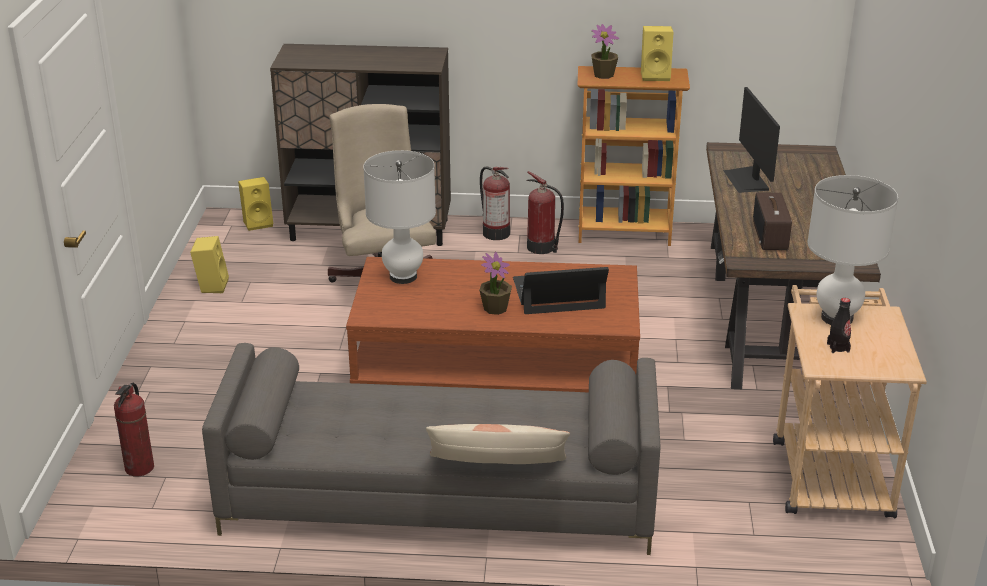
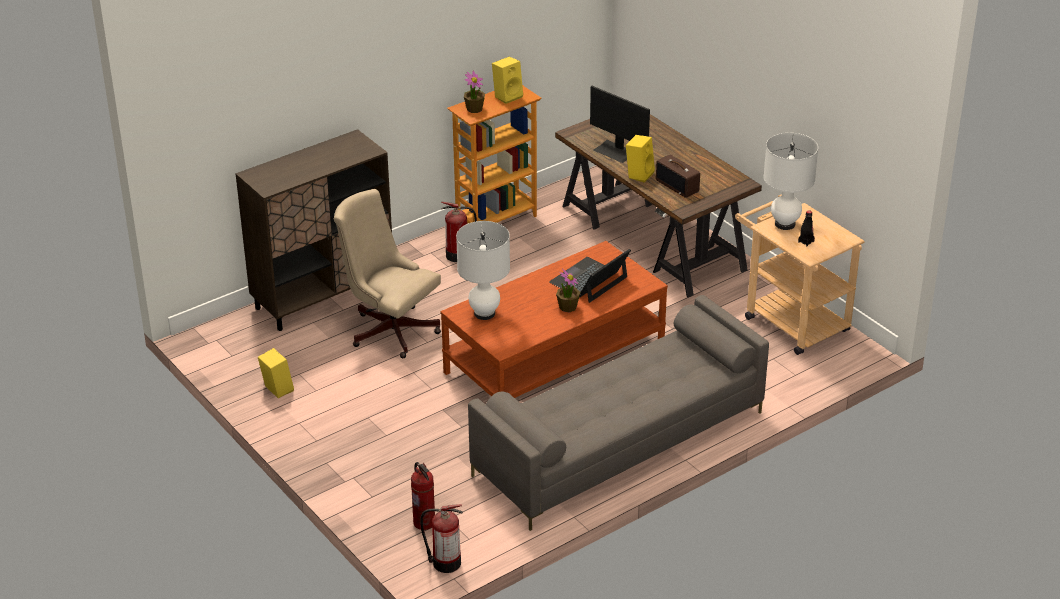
camera: 40 degrees left, 5 degrees up
(258, 223) = (233, 328): yellow speaker -> yellow speaker (639, 174)
(495, 233) = (412, 259): fire extinguisher -> fire extinguisher (445, 563)
(498, 468) = (686, 398): pillow -> none

